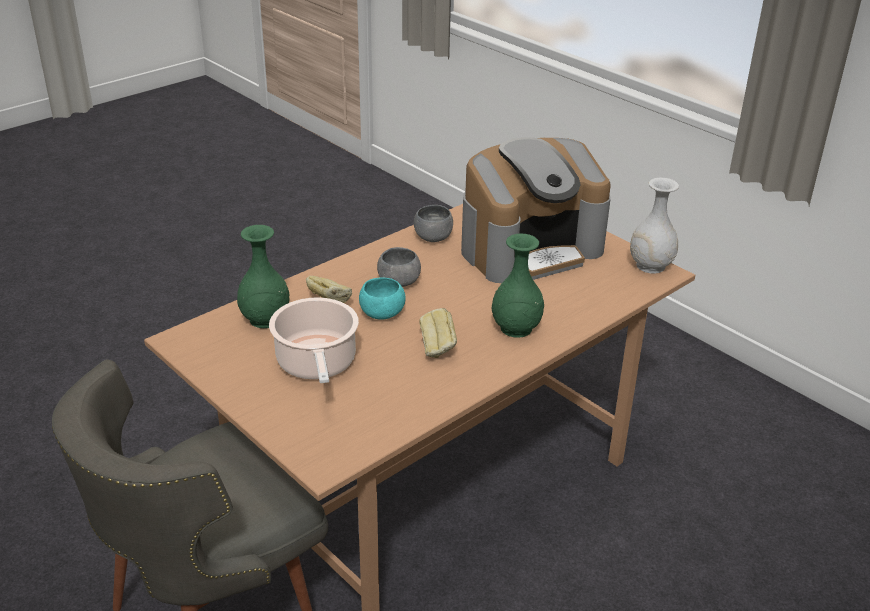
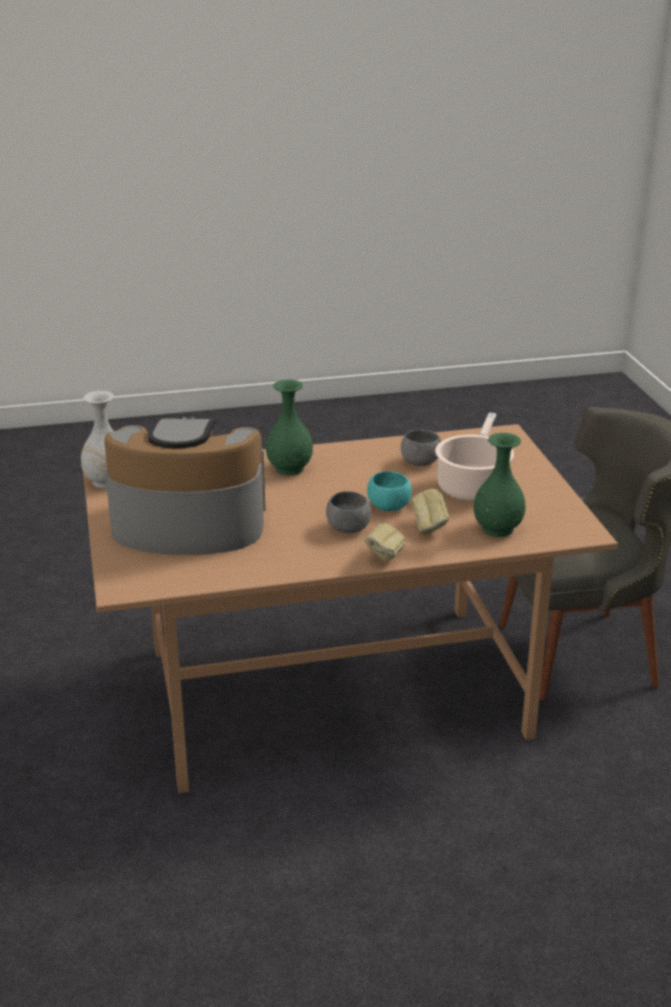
camera: 150 degrees left, 5 degrees down
(433, 237) = (268, 562): grey bowl -> grey bowl (420, 462)
(438, 349) = (367, 472): bread -> bread (385, 557)

